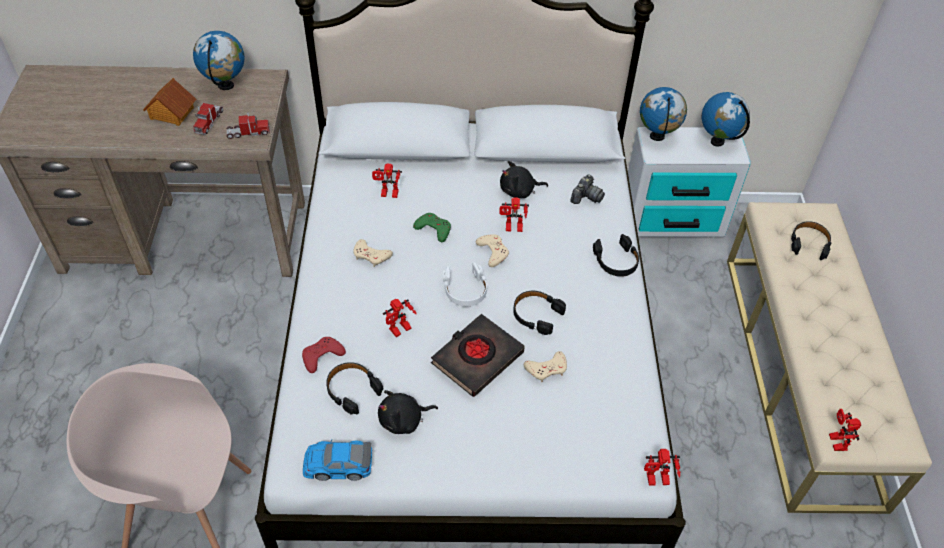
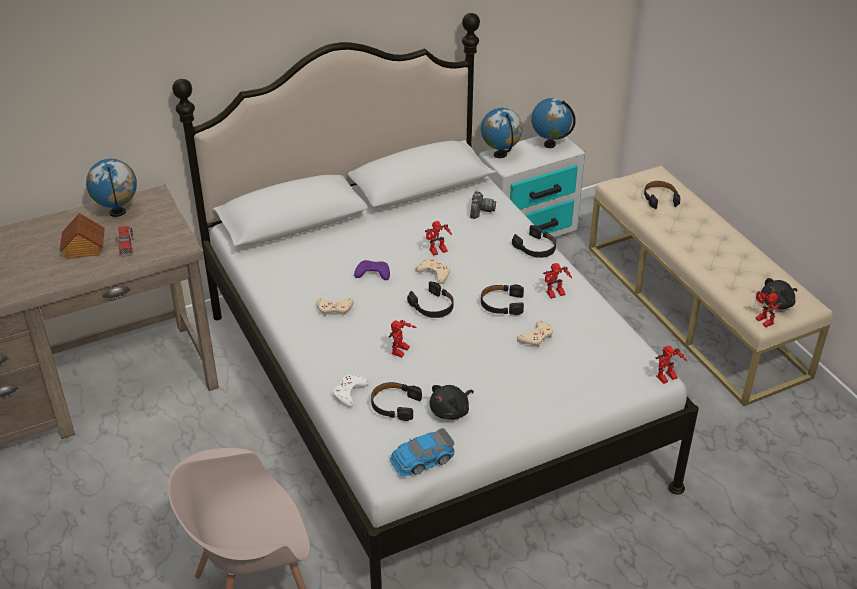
camera: 25 degrees left, 10 degrees down
(248, 133) = (171, 241): toy truck -> none
(322, 356) = (349, 393): red game controller -> white game controller
(388, 195) = (313, 261): toy robot -> toy robot (555, 295)
(433, 229) = (372, 273): green game controller -> purple game controller
(465, 290) = (432, 306): white headphones -> black headphones
(477, 358) = (477, 349): black book -> none
(519, 191) = (423, 224): black plush toy -> black plush toy (777, 303)

